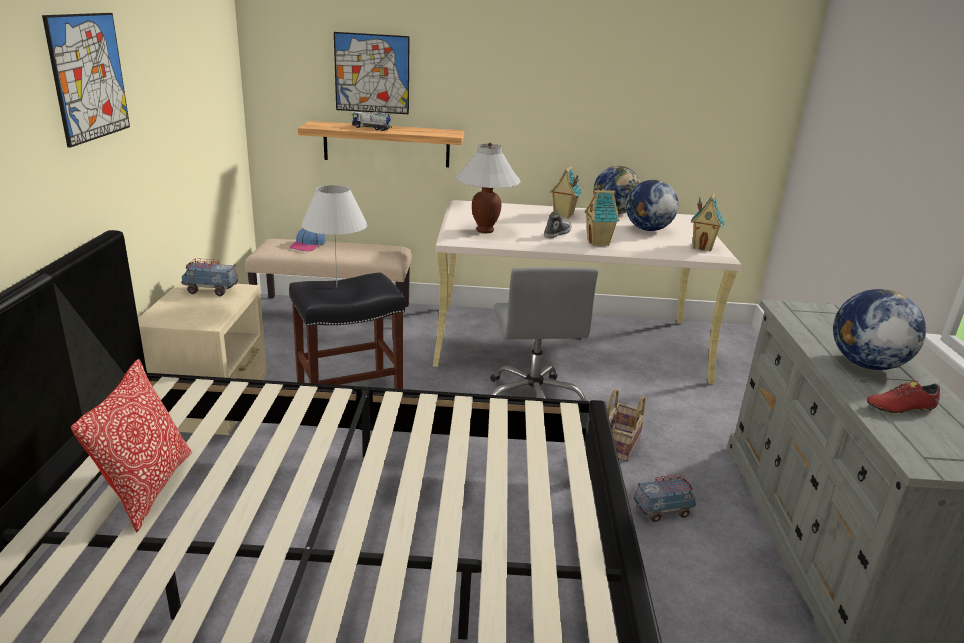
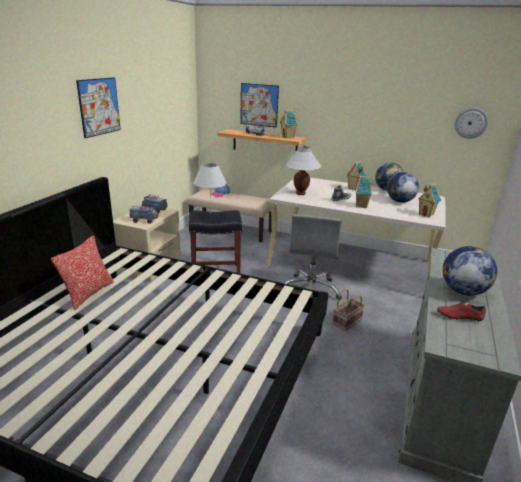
camera: 20 degrees right, 0 degrees up
(435, 131) = (288, 137): none -> toy house
(662, 511) = (349, 359): toy truck -> toy truck (144, 220)
(736, 94) = (471, 123): none -> wall clock

